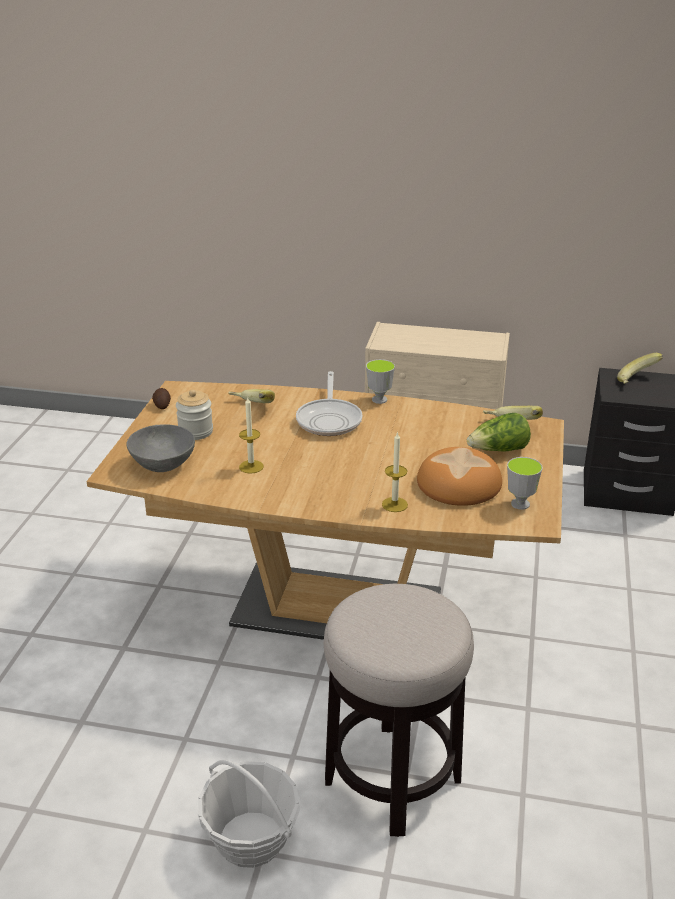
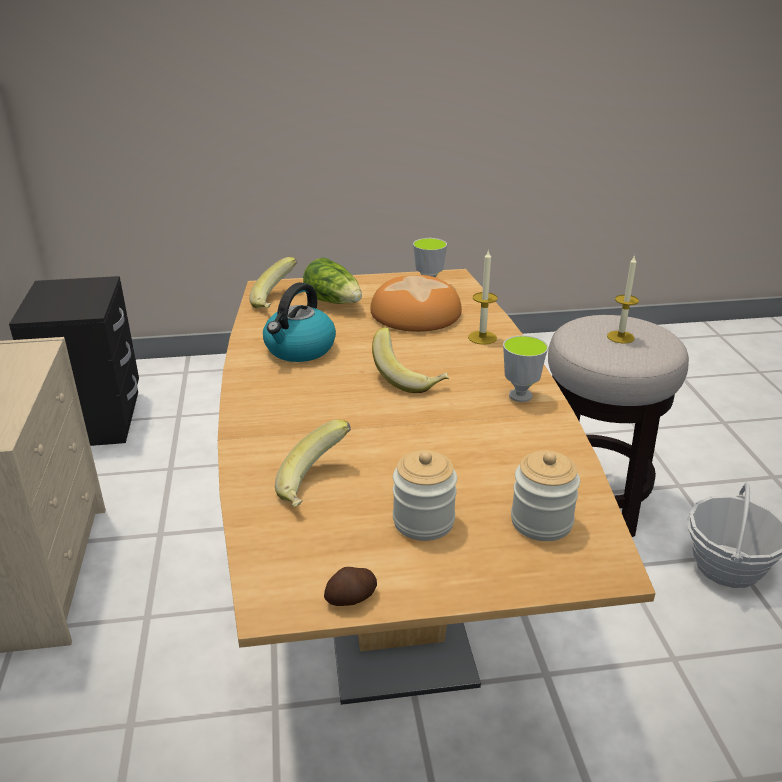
camera: 110 degrees left, 0 degrees up
(163, 464) = (541, 522): grey bowl -> jar
(251, 466) = (482, 441): candle -> candle (620, 337)
(329, 419) = (317, 409): frying pan -> none
(379, 400) = (241, 384): cup -> cup (520, 395)
(418, 424) = (299, 349): none -> kettle
(637, 381) = (51, 302): banana -> banana (409, 378)

